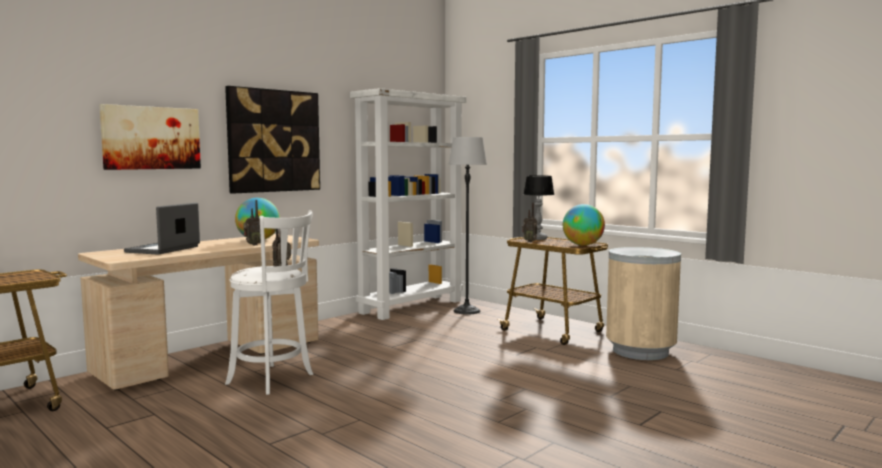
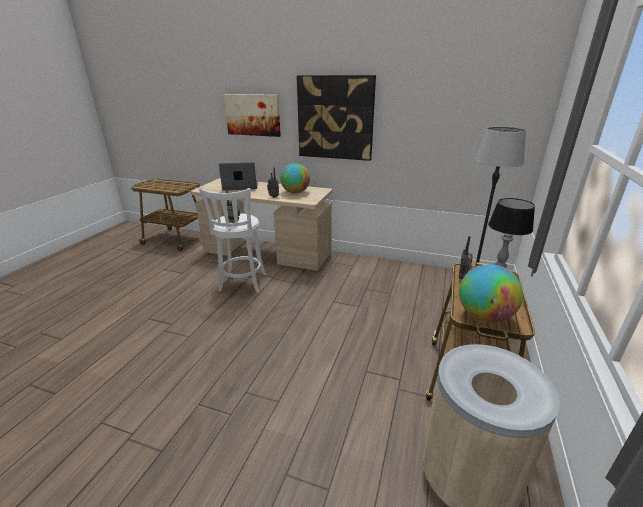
camera: 65 degrees right, 20 degrees up
(411, 306) = (443, 276): white bookcase -> none

